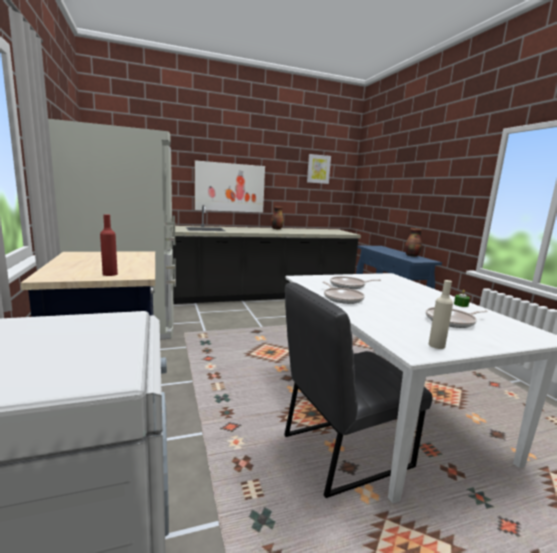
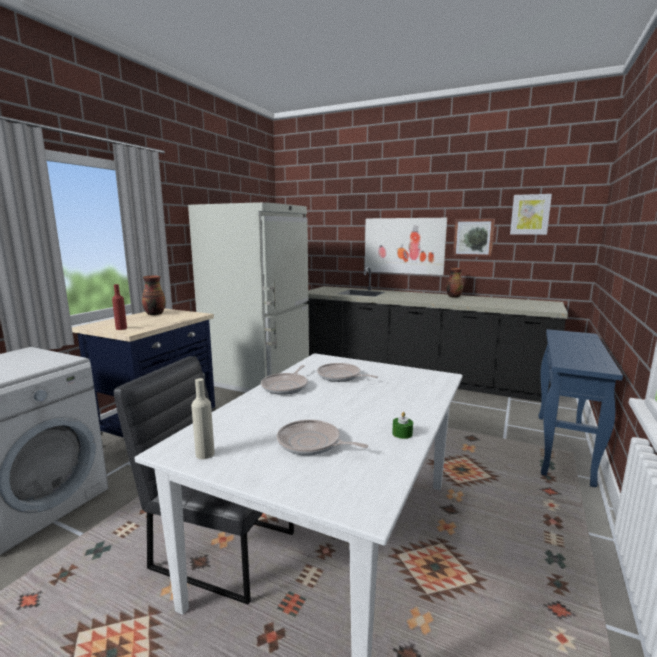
camera: 45 degrees right, 0 degrees up
(283, 183) = (473, 237): none -> picture
(412, 256) = (594, 356): vase -> vase (154, 314)

